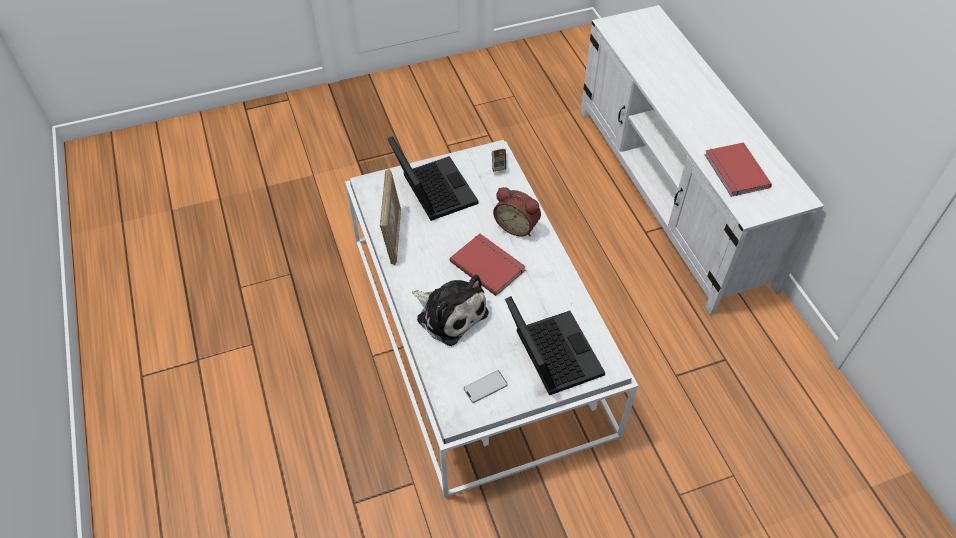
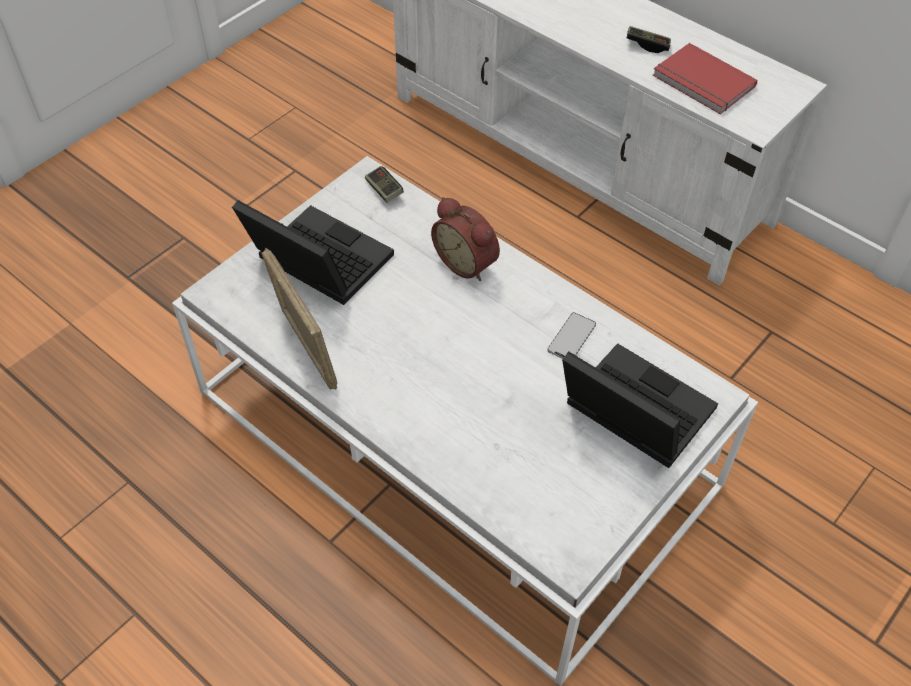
camera: 30 degrees left, 0 degrees up
(449, 313) = (461, 421): plush toy -> none
(485, 387) = (580, 498): phone -> phone (571, 338)
(488, 264) = (466, 330): red book -> none
(517, 225) = (467, 262): alarm clock -> alarm clock turned 45 degrees clockwise
(716, 134) = (647, 45): none -> game controller

